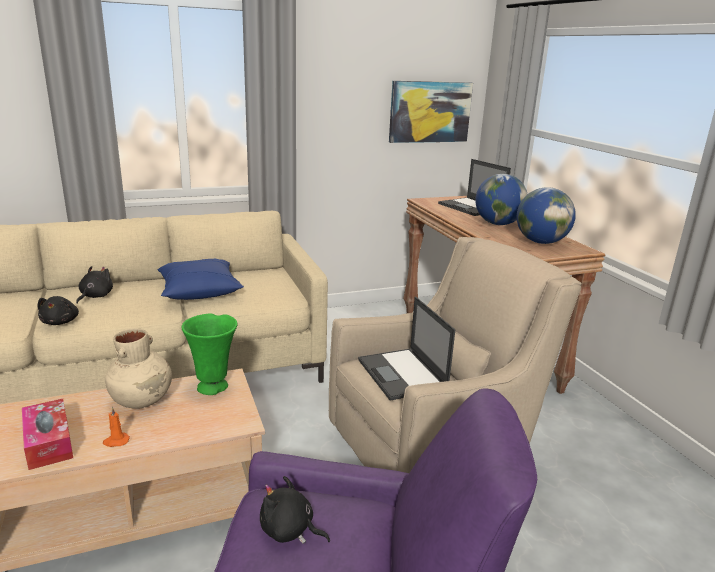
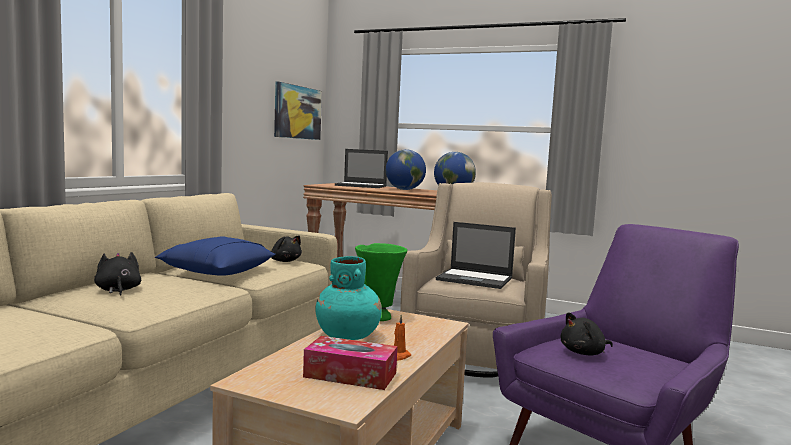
camera: 45 degrees left, 15 degrees down
(61, 322) = (134, 312): black plush toy -> black plush toy (284, 261)
(142, 400) = (348, 336): beige vase -> turquoise vase

